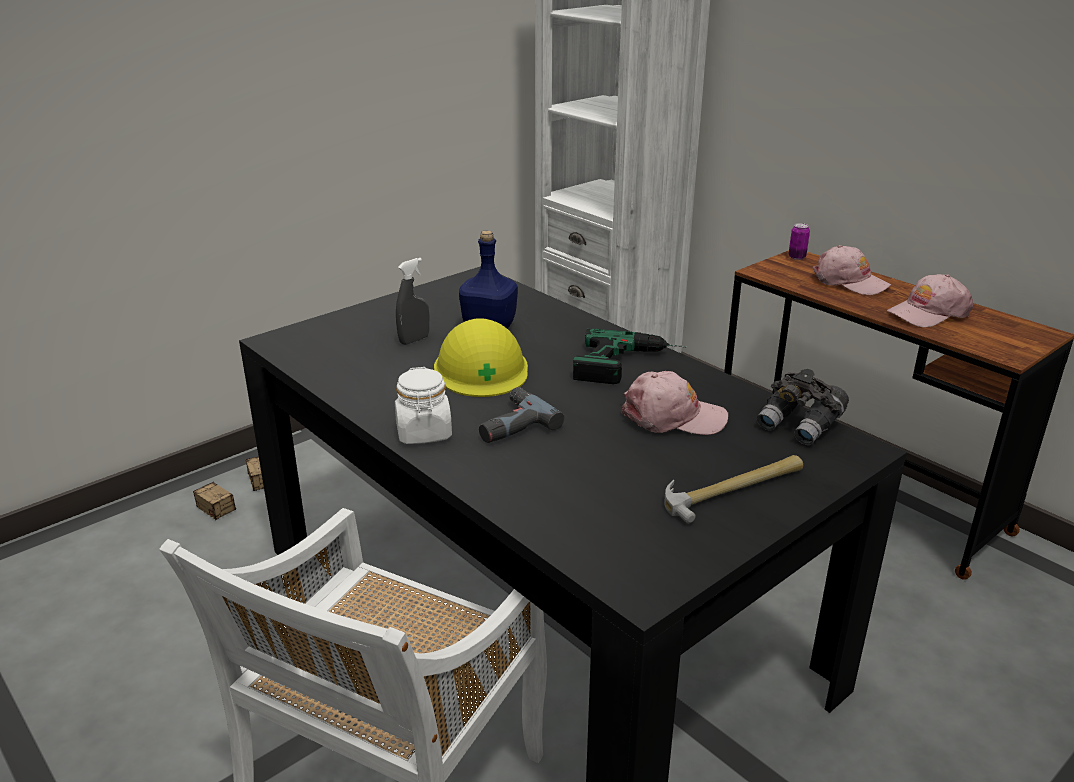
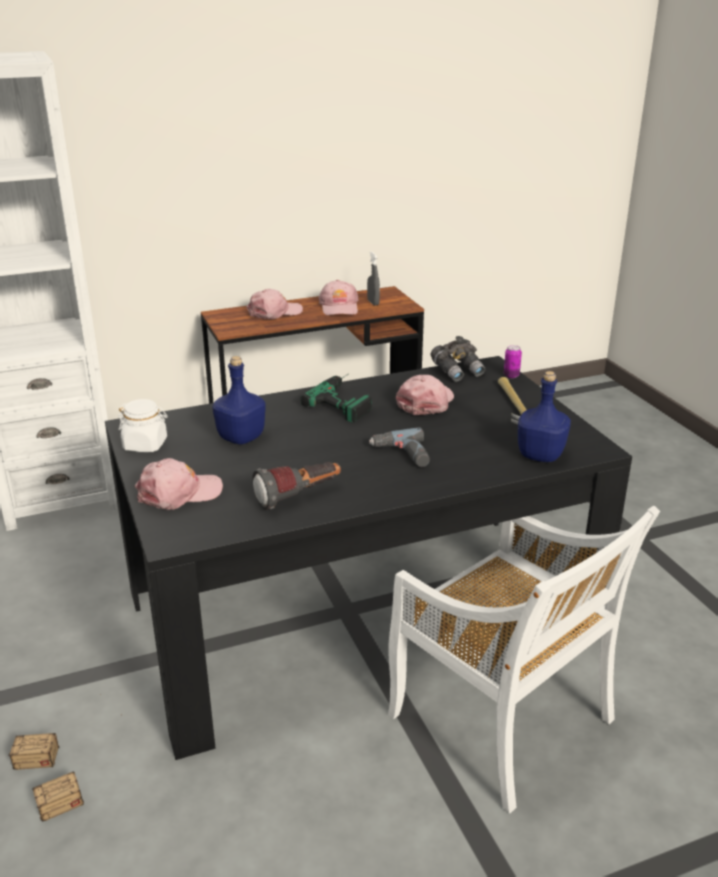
camera: 70 degrees left, 0 degrees up
(360, 325) = (179, 493): none -> pink cap
(378, 382) = (299, 497): none -> flashlight
(414, 340) = (234, 472): grey spray bottle -> grey spray bottle (373, 302)
(424, 433) = (394, 488): white jar -> white jar (145, 445)
(481, 368) = (310, 452): yellow hard hat -> none
(580, 533) = (541, 455): none -> blue bottle
(797, 257) = (218, 315): can -> can (511, 375)

